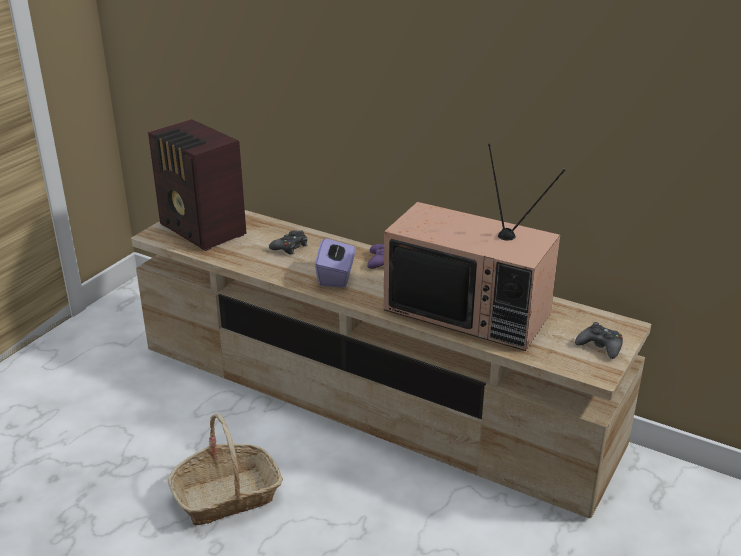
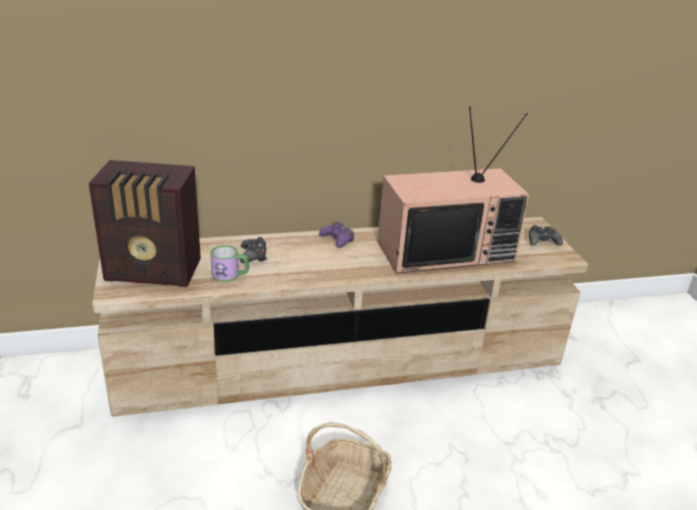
camera: 45 degrees left, 0 degrees up
(248, 255) = (230, 275): none -> mug
(336, 276) = (325, 263): purple tissue box -> none

